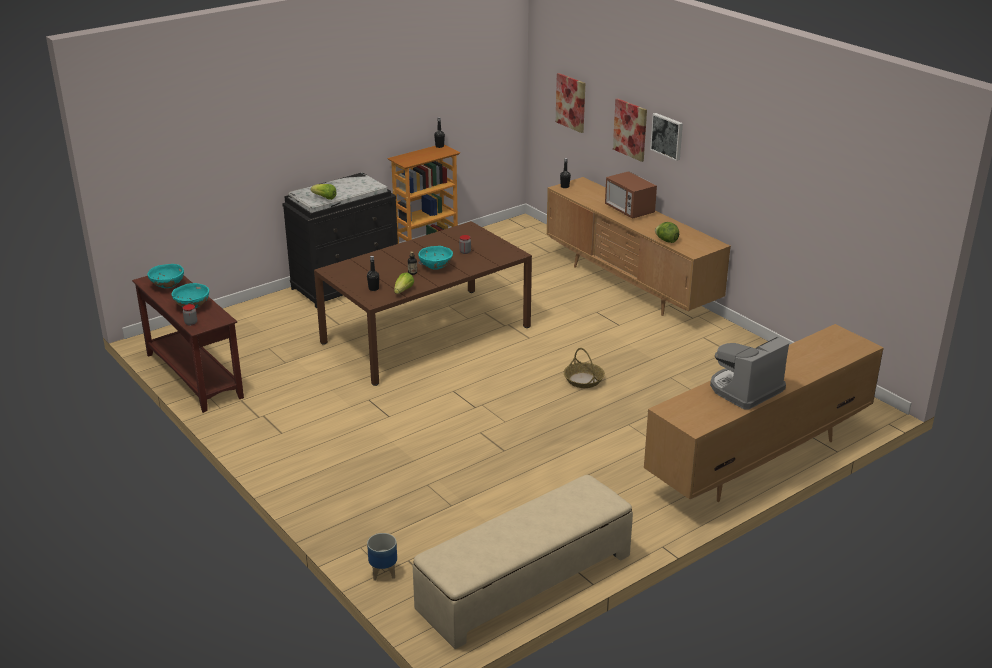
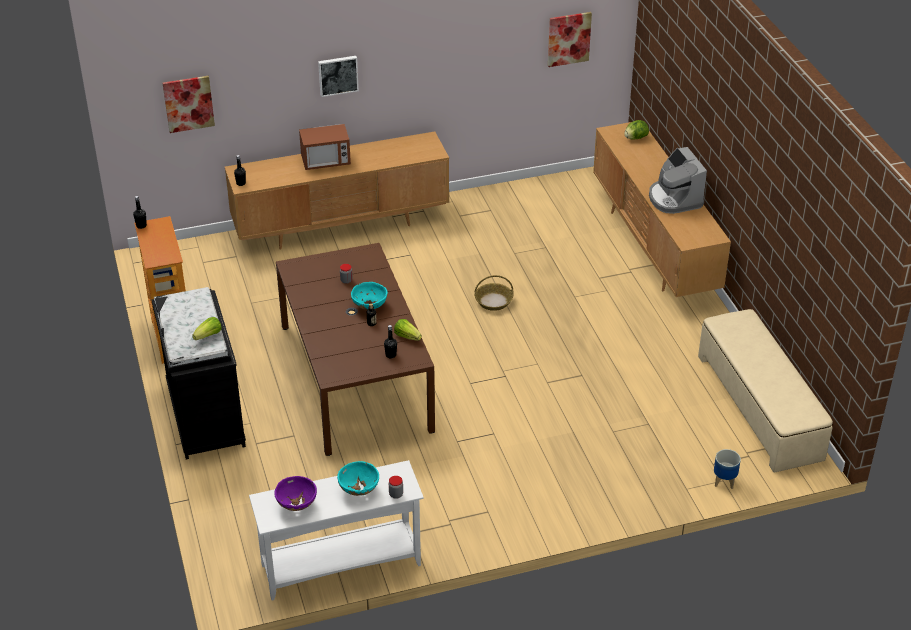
camera: 70 degrees left, 10 degrees up
(168, 286) = (296, 504): turquoise bowl -> purple bowl
(193, 376) = (340, 565): brown console table -> white console table
(630, 129) = (285, 91): picture -> picture (569, 39)
(666, 241) = (404, 160): lettuce -> lettuce (635, 138)

